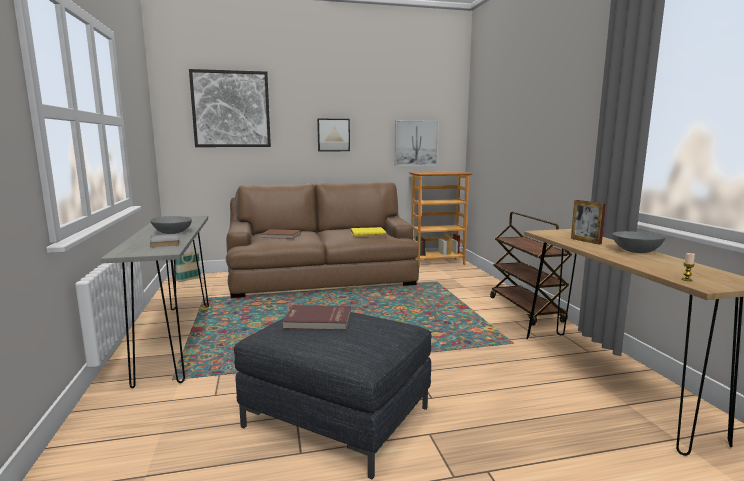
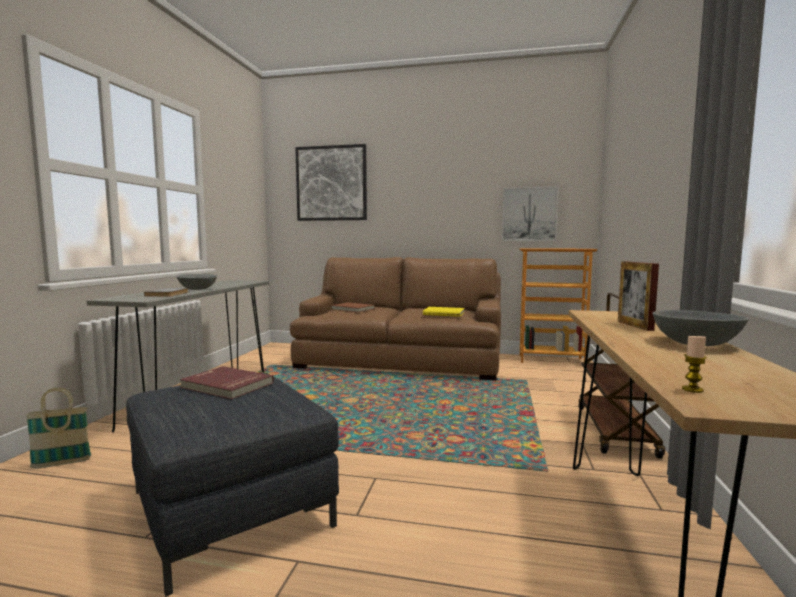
camera: 25 degrees right, 5 degrees down
(189, 279) = (281, 347): basket -> basket (62, 463)
(333, 135) = (431, 206): picture -> none

